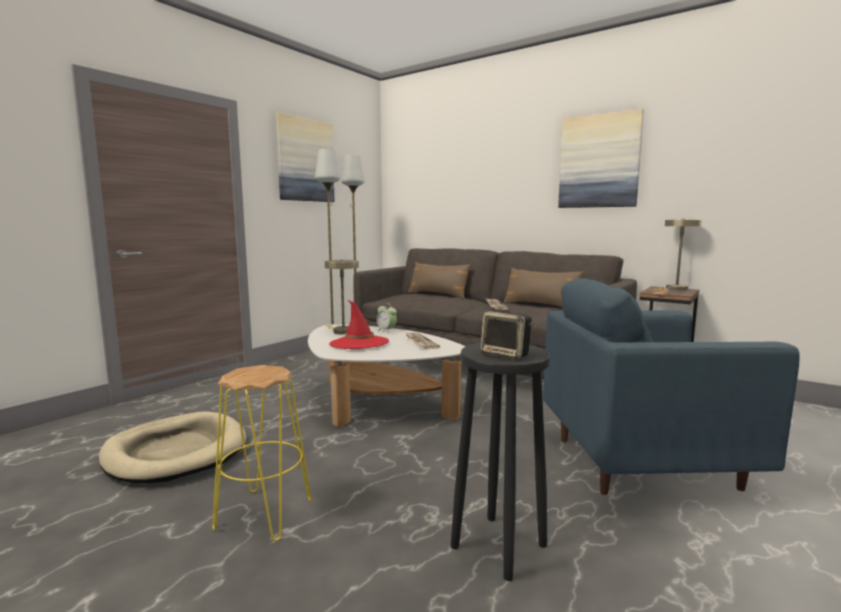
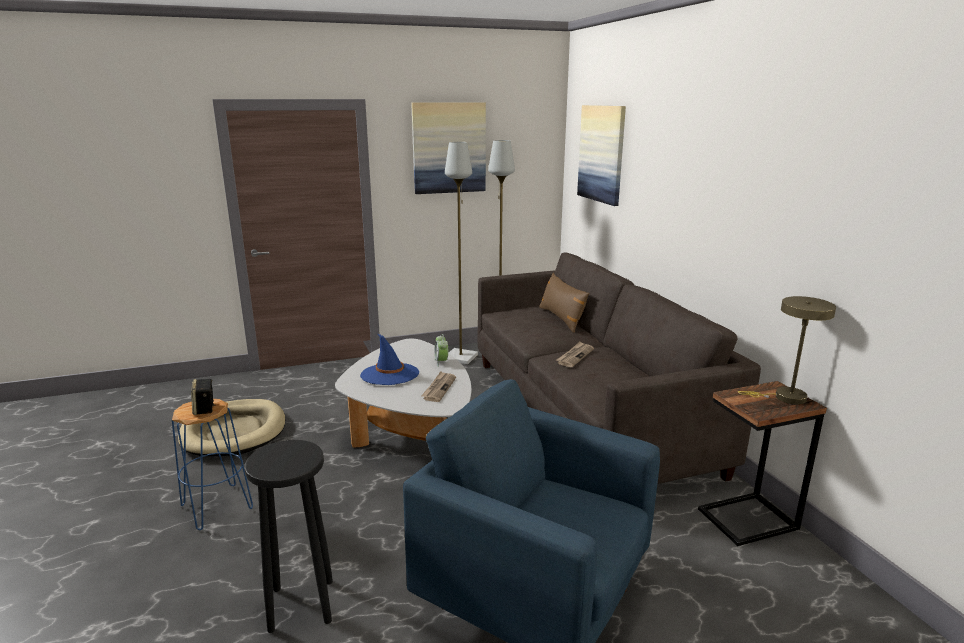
camera: 35 degrees right, 10 degrees up
(264, 514) = (217, 506): yellow stool -> blue stool
(341, 331) = (405, 352): beige table lamp -> none
(359, 343) = (390, 374): red hat -> blue hat
(506, 355) = (273, 463): speaker -> speaker (205, 409)
(541, 306) = (630, 369): brown pillow -> none
(599, 161) = (747, 187): picture -> picture (602, 154)

